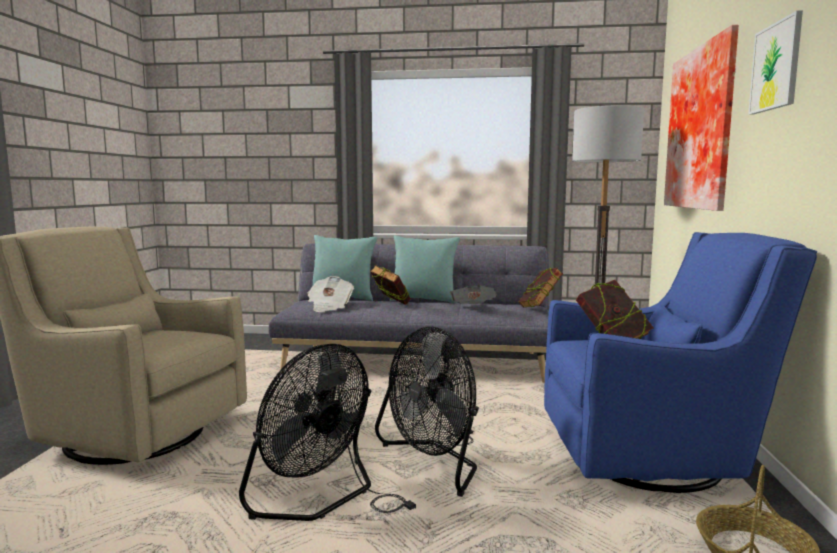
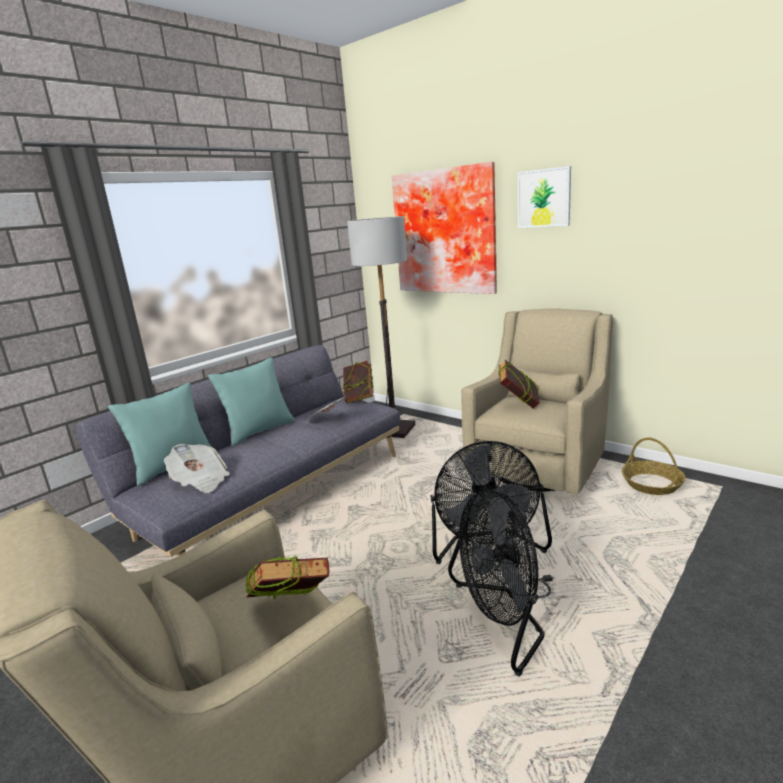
camera: 55 degrees left, 10 degrees up
(390, 305) = (256, 450): book -> book (292, 613)
(654, 458) = (540, 466): blue armchair -> beige armchair

